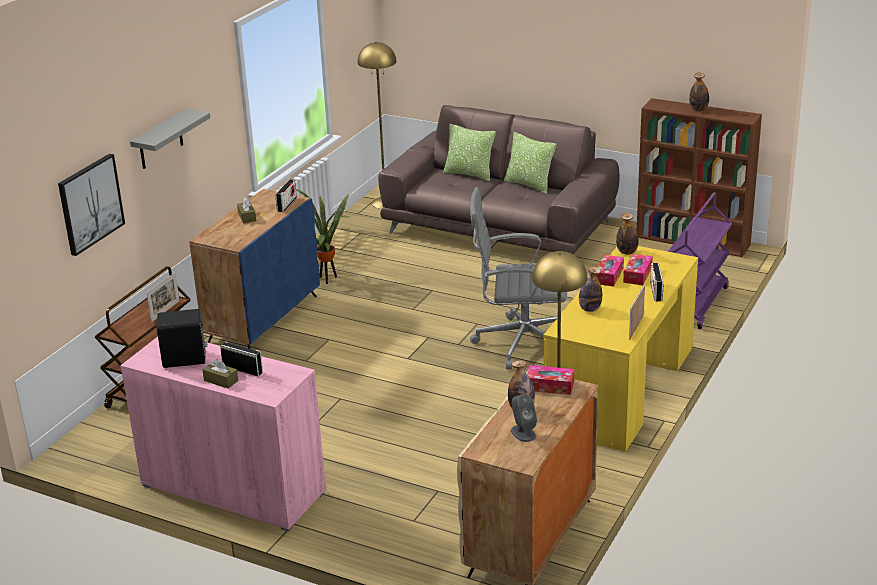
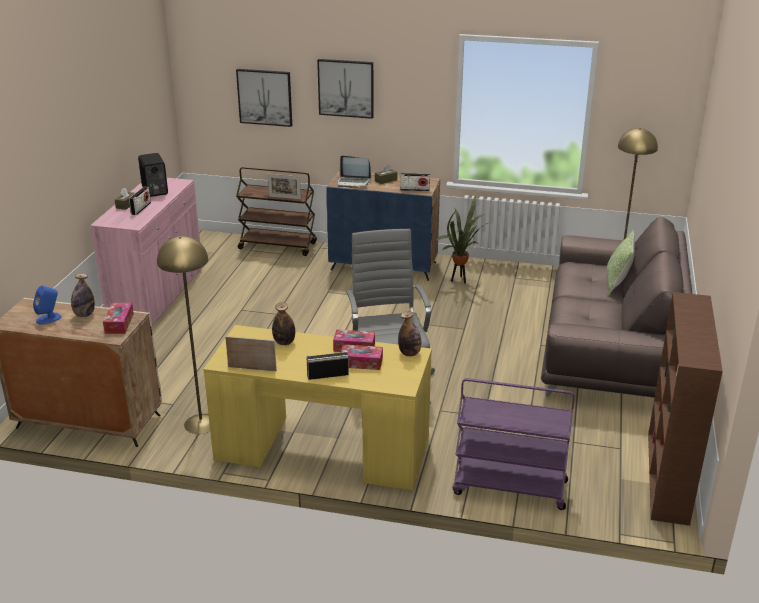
camera: 75 degrees right, 0 degrees up
(160, 140) = (346, 88): grey shelf -> picture
(238, 235) = (353, 182): none -> laptop
(523, 433) = (49, 318): grey speaker -> blue speaker
(529, 185) = (616, 316): pillow -> none
(698, 109) = (698, 326): bottle -> none

